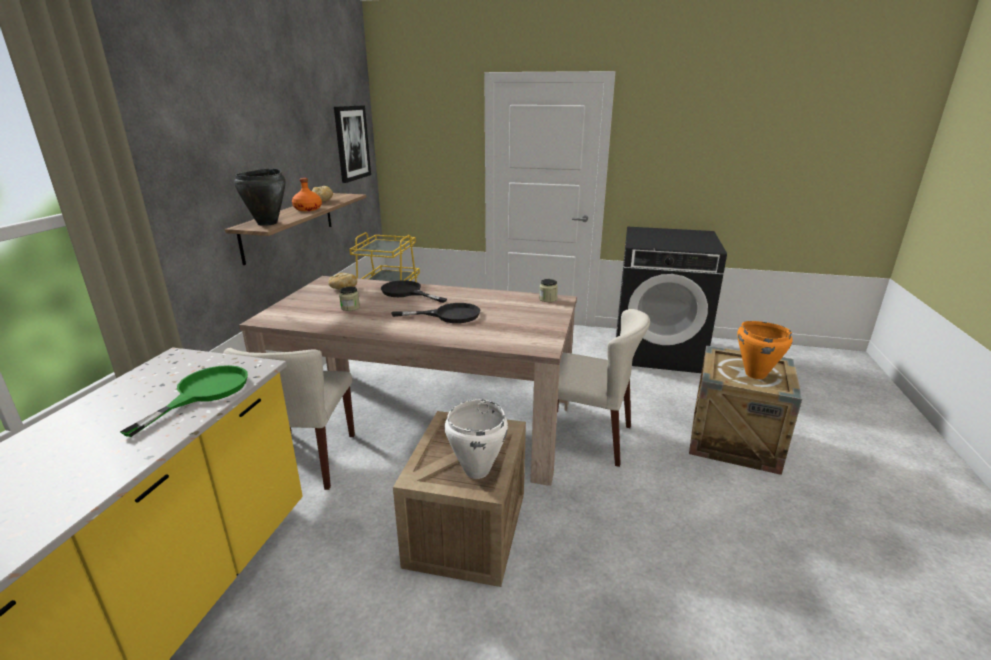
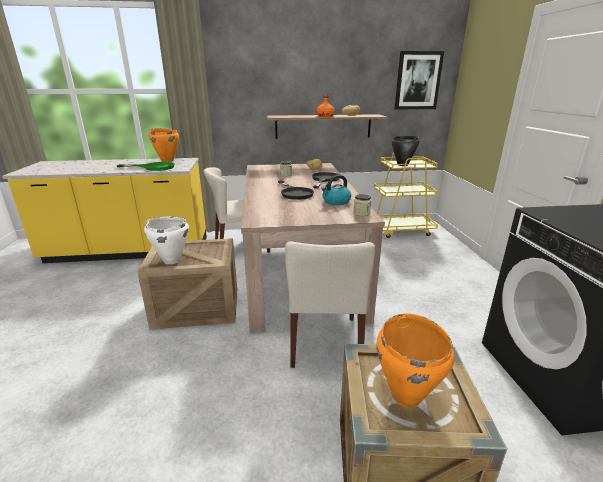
camera: 70 degrees right, 0 degrees up
(151, 378) = (167, 160): none -> orange cooking pot
(268, 223) = (283, 116): black cooking pot -> black cooking pot (403, 165)
(502, 302) = (336, 202): none -> kettle

